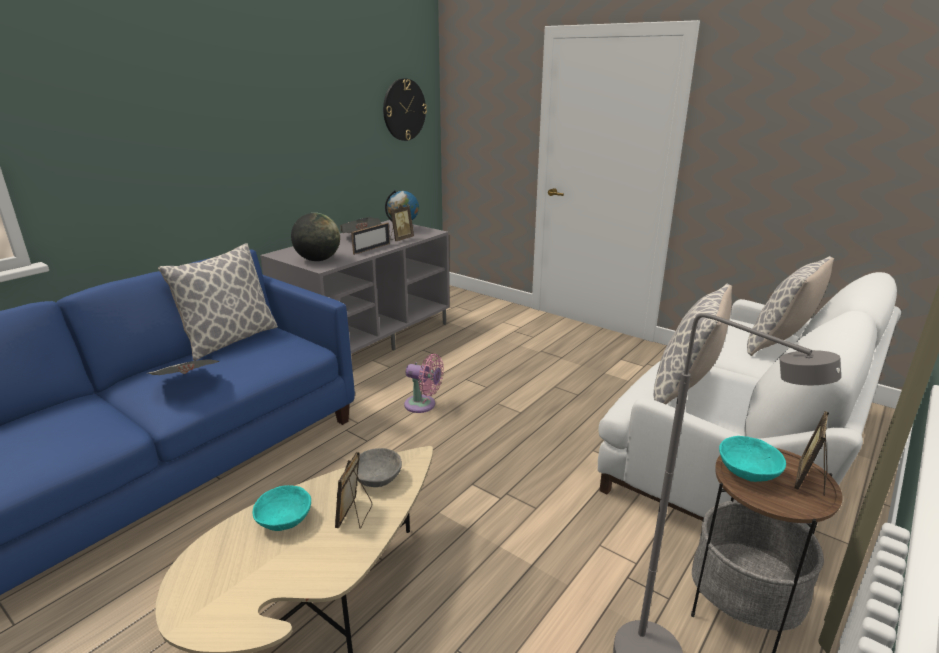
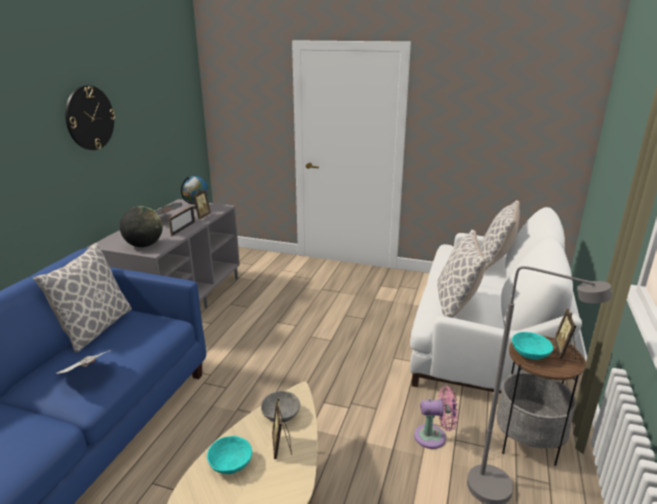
camera: 20 degrees left, 0 degrees up
(404, 110) = (179, 107): wall clock -> wall clock (89, 118)
(423, 405) = (255, 349): pink fan -> pink fan (434, 437)

